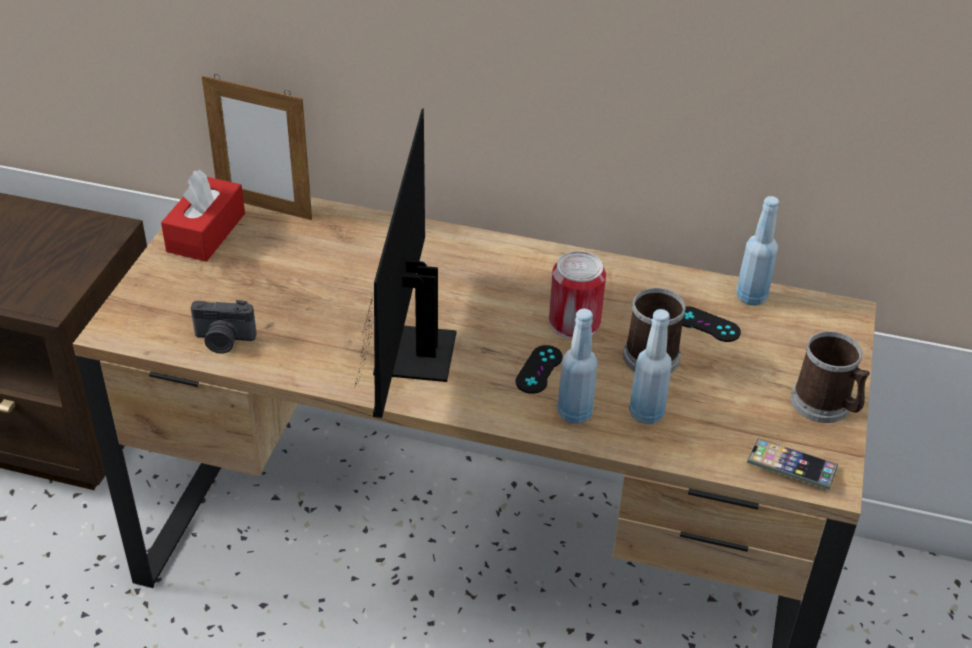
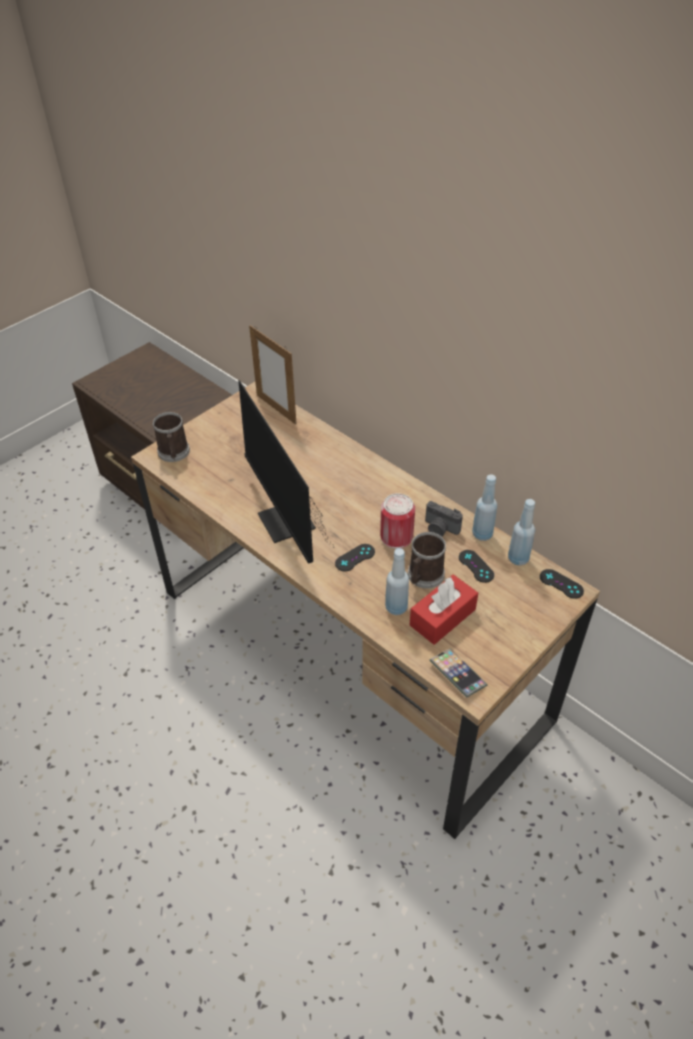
camera: 30 degrees right, 5 degrees up
(206, 232) = (236, 415): red tissue box -> red tissue box (442, 617)
(223, 341) = (202, 480): camera -> camera (440, 529)
(409, 362) = (287, 527): monitor -> monitor turned 60 degrees counterclockwise
(574, 413) = (355, 591): blue bottle -> blue bottle (482, 534)
(826, 310) = (561, 584): none -> black game controller
(826, 406) = (511, 645): mug -> mug (174, 453)

